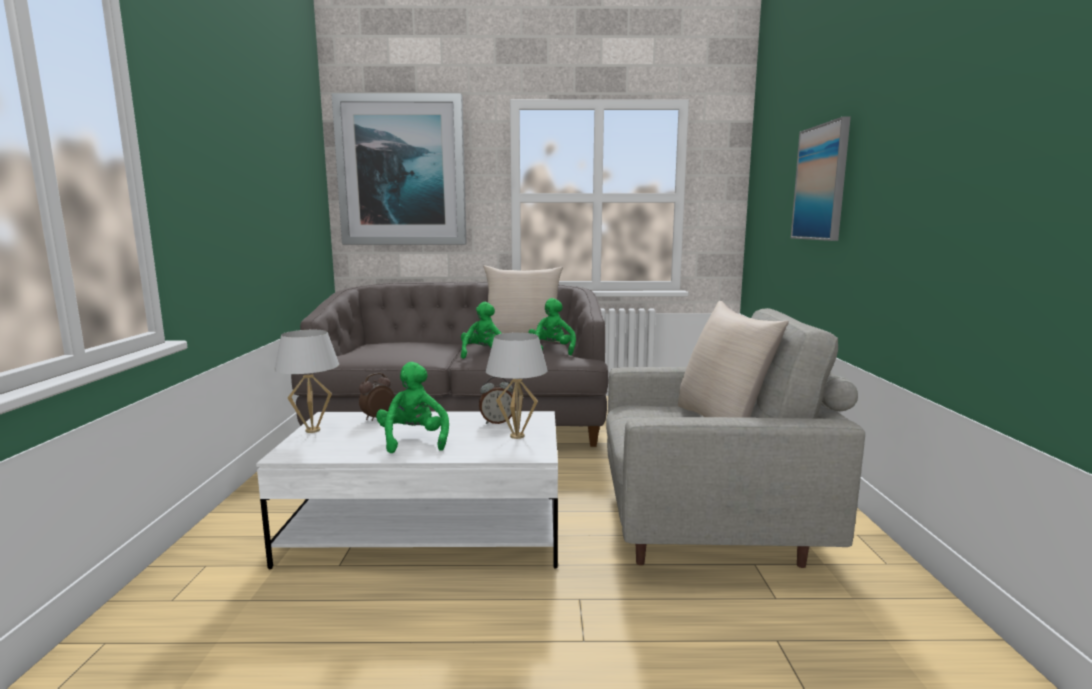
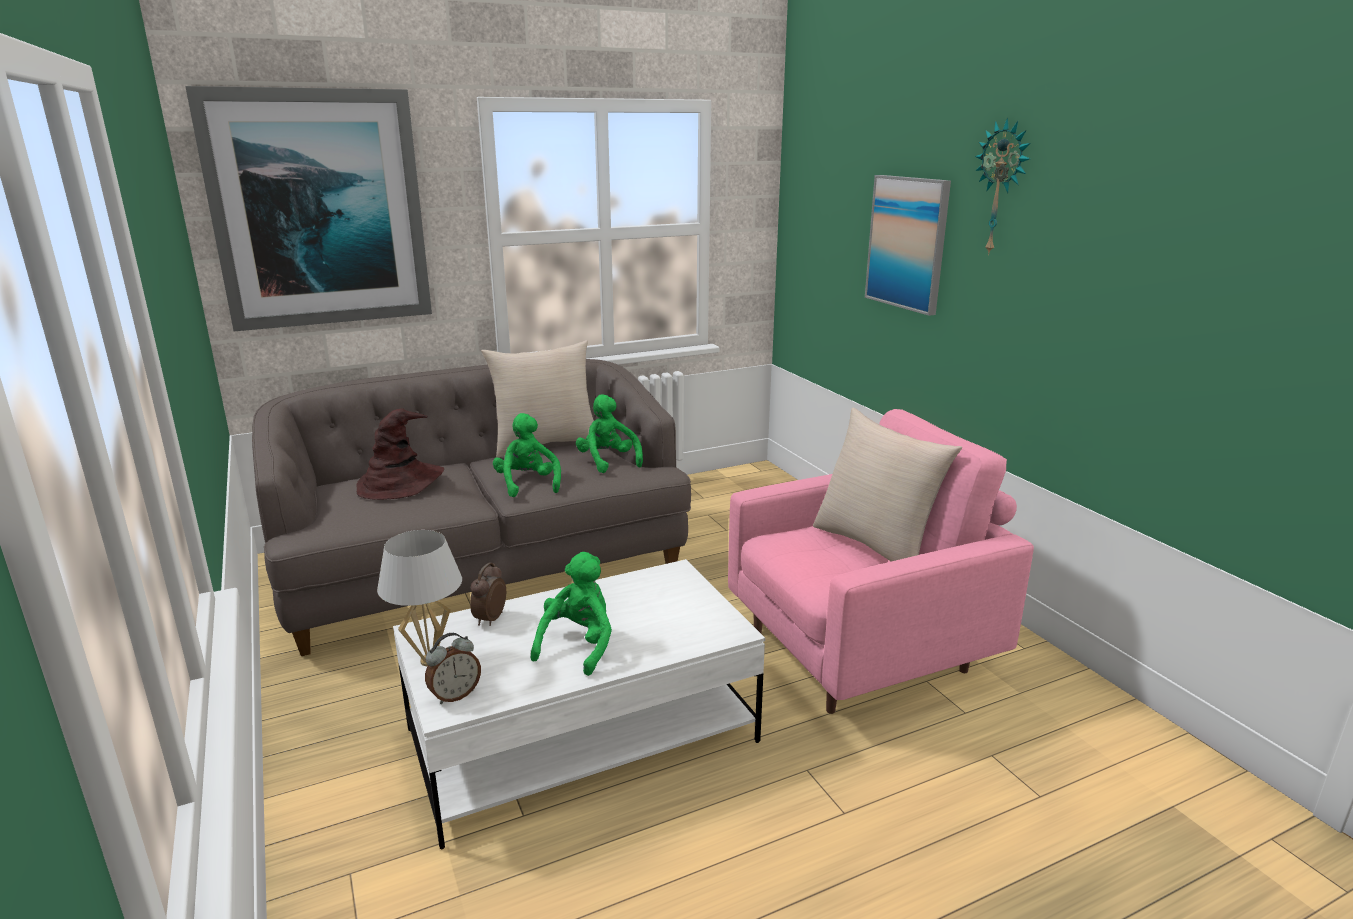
camera: 25 degrees left, 10 degrees up
(404, 345) = (400, 483): none -> brown hat
(413, 440) = (578, 645): green plush toy -> green plush toy turned 60 degrees clockwise
(497, 422) = (641, 592): alarm clock -> alarm clock (455, 695)
(517, 436) = (686, 609): white table lamp -> none
(709, 528) = (862, 650): grey armchair -> pink armchair
(885, 107) = (1001, 188): none -> wall clock

